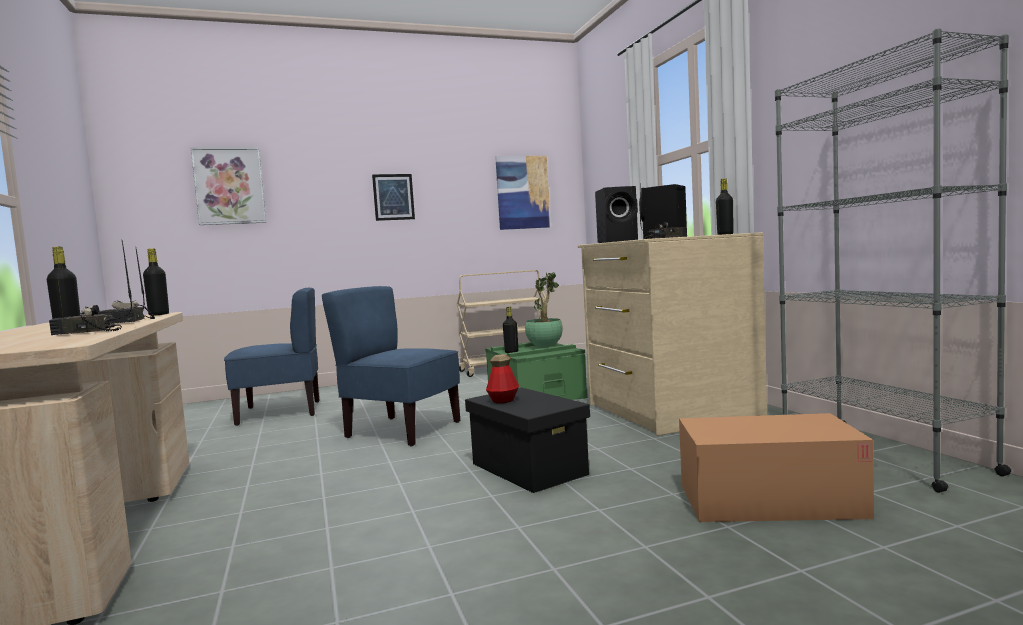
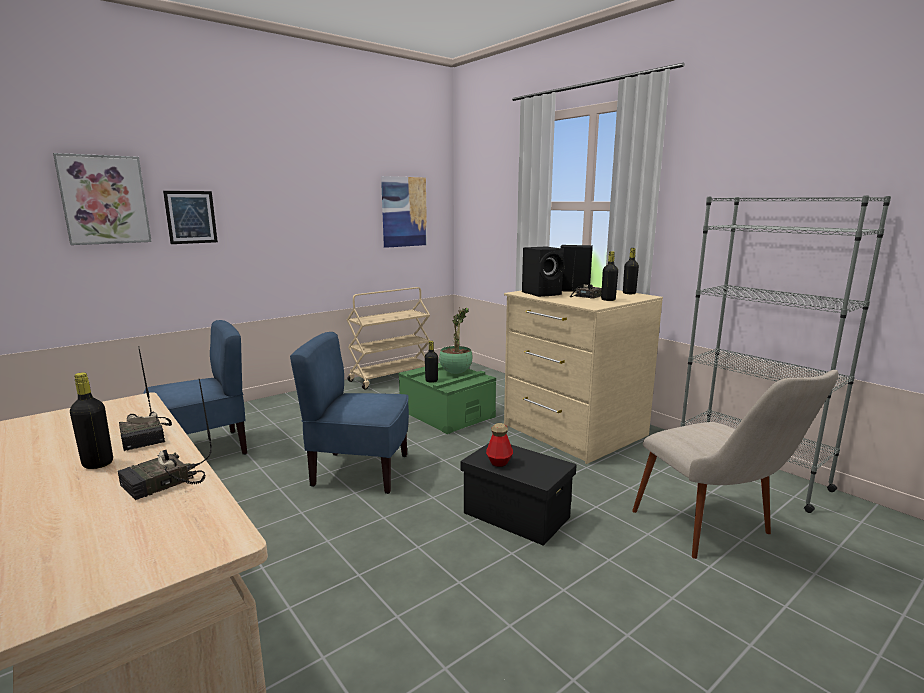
camera: 20 degrees left, 10 degrees up
(159, 314) = (141, 404): black bottle -> black bottle (608, 300)
(393, 197) = (285, 214): picture -> picture (191, 217)
(769, 500) = (716, 533): cardboard box -> beige chair

